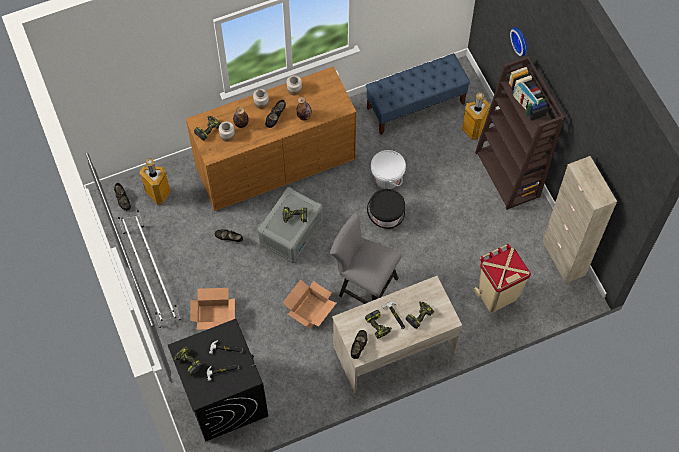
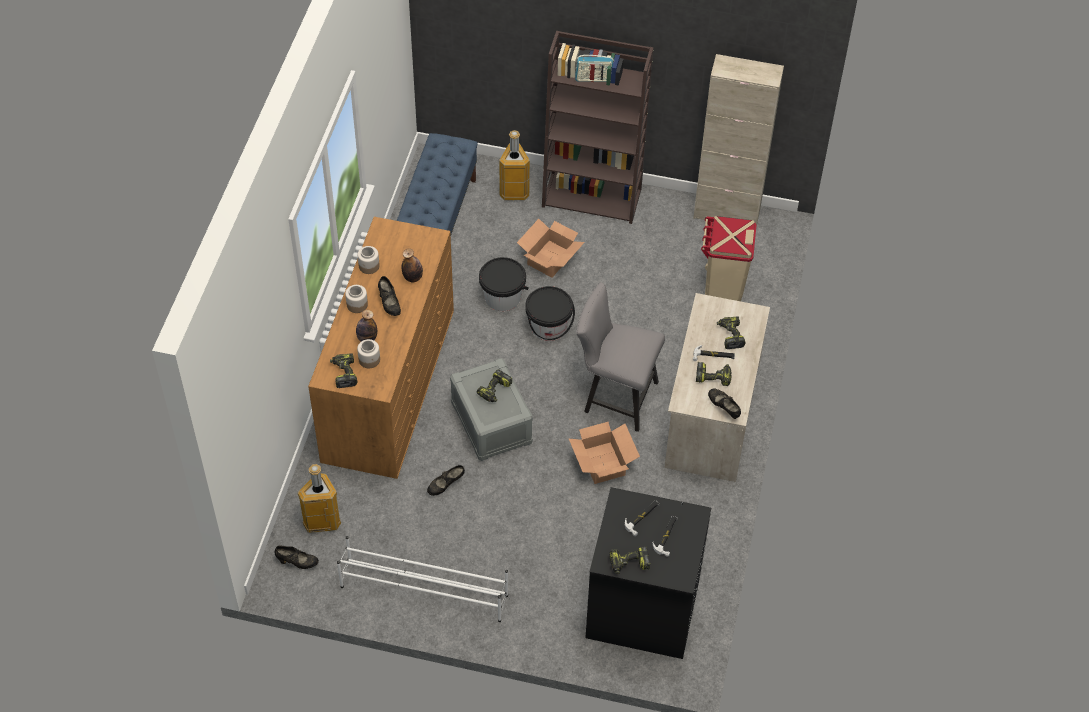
camera: 55 degrees left, 10 degrees down
(214, 317) = (533, 558): cardboard box -> cardboard box (551, 259)
(364, 286) = (615, 396): grey chair -> grey chair turned 45 degrees clockwise
(387, 177) = (502, 297): white bucket -> black bucket
(521, 40) = (528, 28): wall clock -> none

